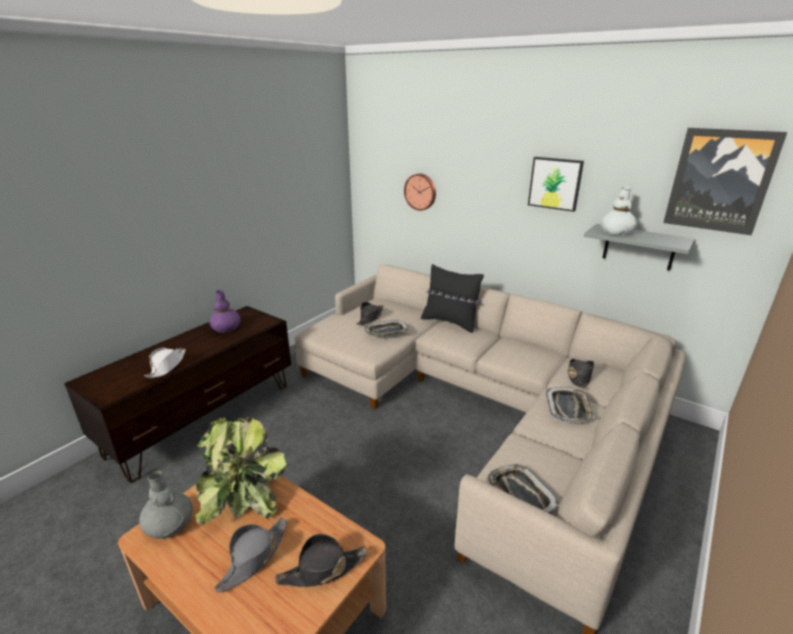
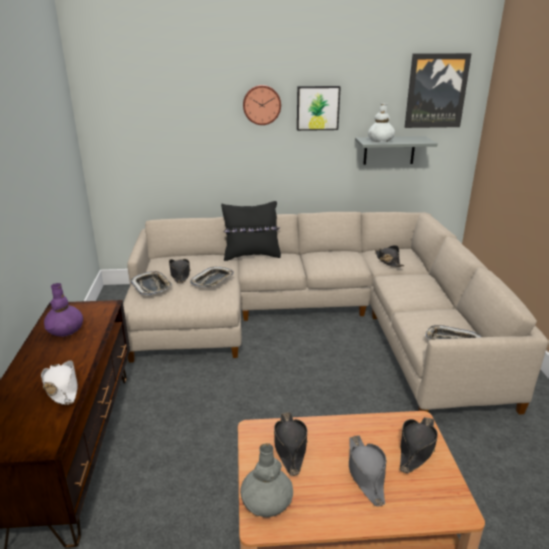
camera: 40 degrees left, 0 degrees up
(241, 495) = (290, 447): potted plant -> black hat
(420, 191) = (178, 134): wall clock -> wall clock (261, 105)
(568, 408) = (409, 282): tray -> tray (152, 286)

